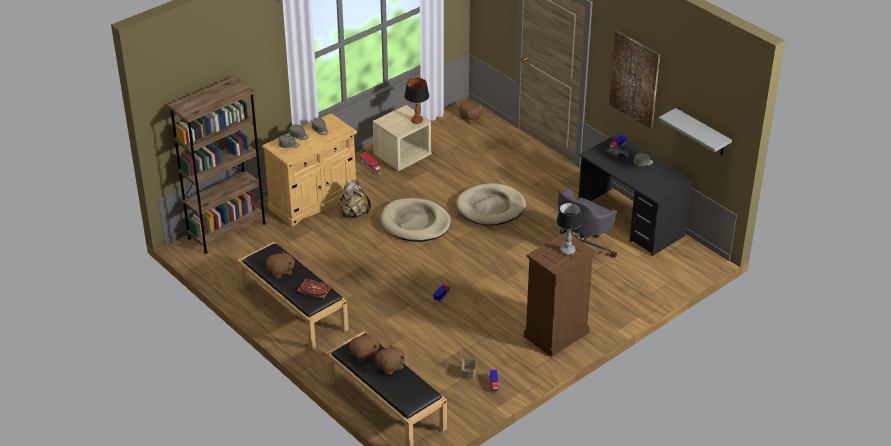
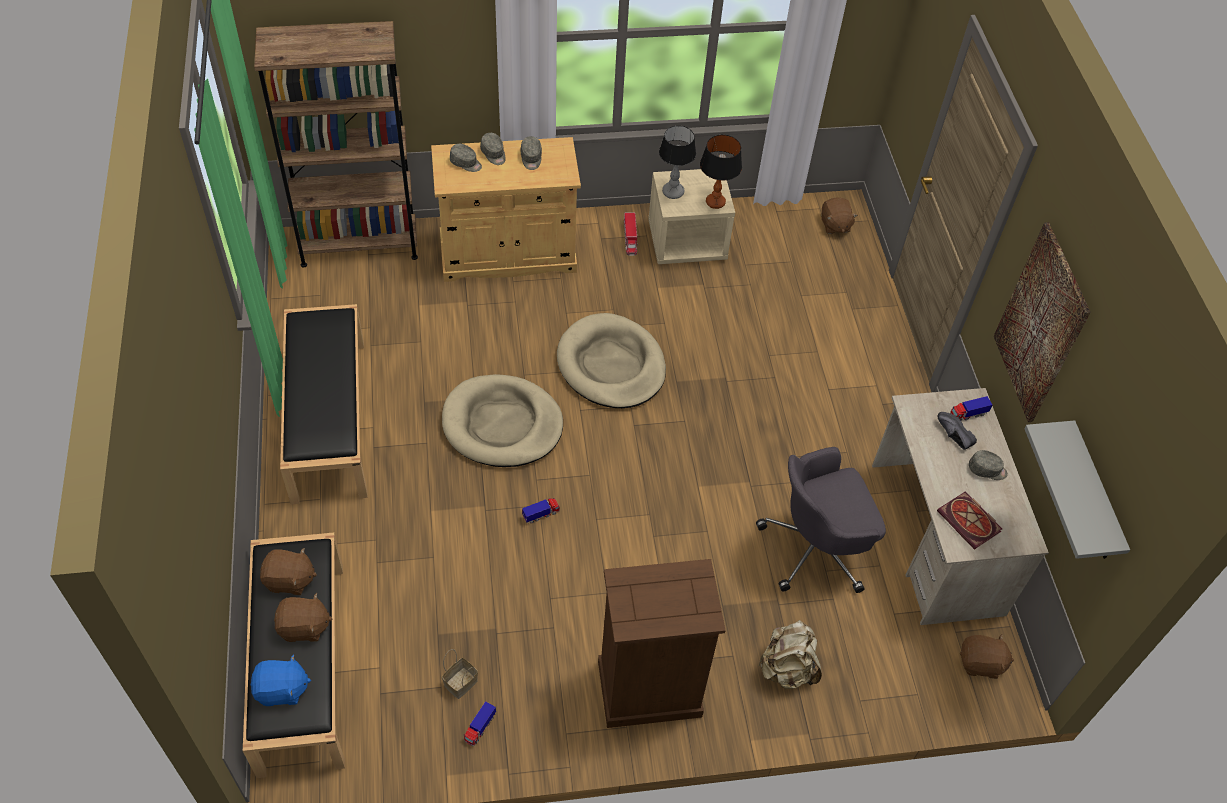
camera: 30 degrees right, 15 degrees up
(281, 272) = (313, 362): brown plush toy -> brown plush toy (981, 663)
(315, 290) = (328, 421): book -> book (970, 522)
(353, 213) = (542, 303): beige backpack -> beige backpack (787, 668)
(405, 392) = (282, 690): none -> blue plush toy
(491, 207) = (740, 395): beige dog bed -> beige dog bed (502, 424)
(567, 251) = (676, 602): table lamp -> table lamp (672, 192)
(630, 222) = (935, 538): black desk -> beige desk

